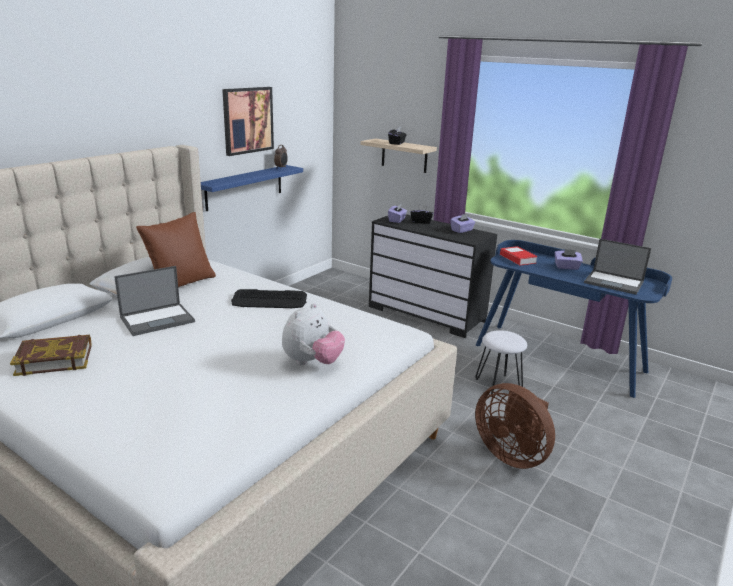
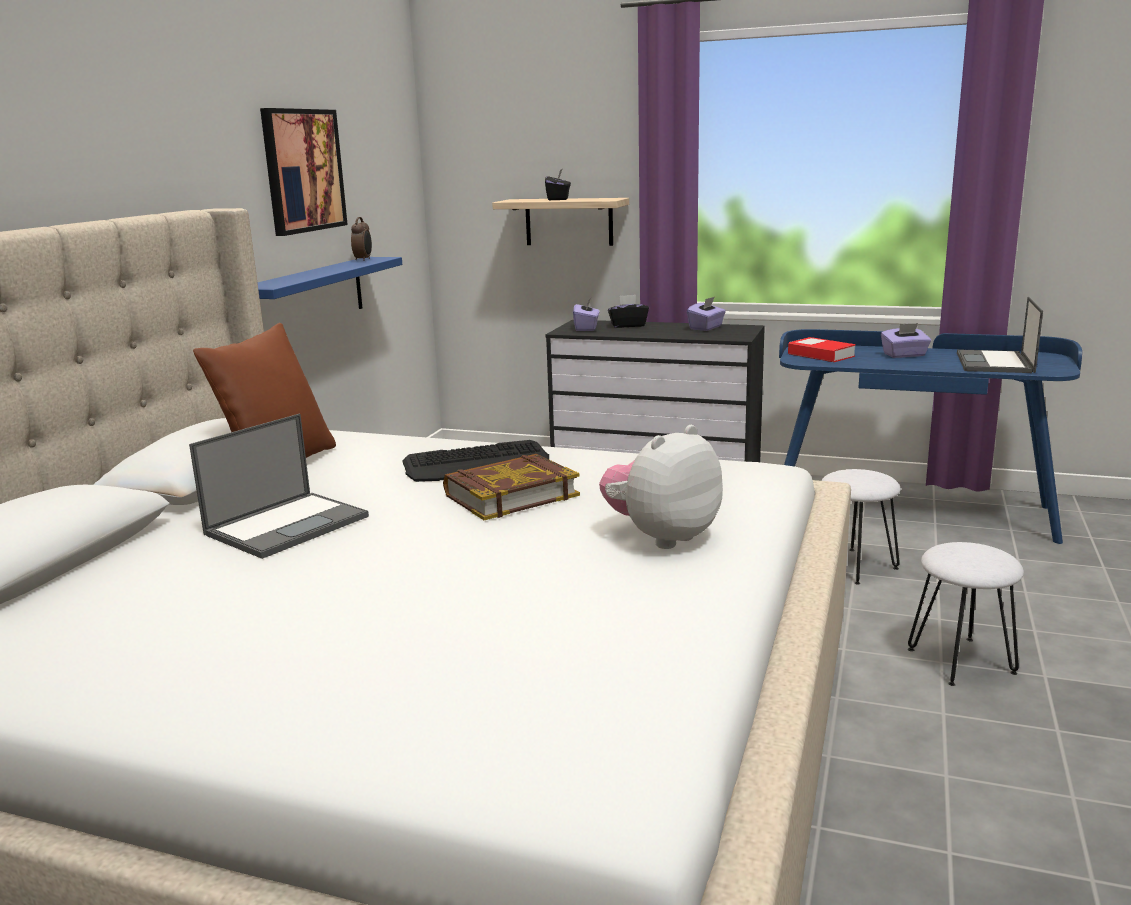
camera: 15 degrees left, 5 degrees down
(54, 359) = (124, 626): book -> book (510, 495)
(312, 362) = (662, 537): plush toy -> plush toy turned 150 degrees counterclockwise
(511, 454) = (962, 661): brown fan -> white stool
(614, 282) = (995, 363): laptop -> laptop turned 90 degrees clockwise

